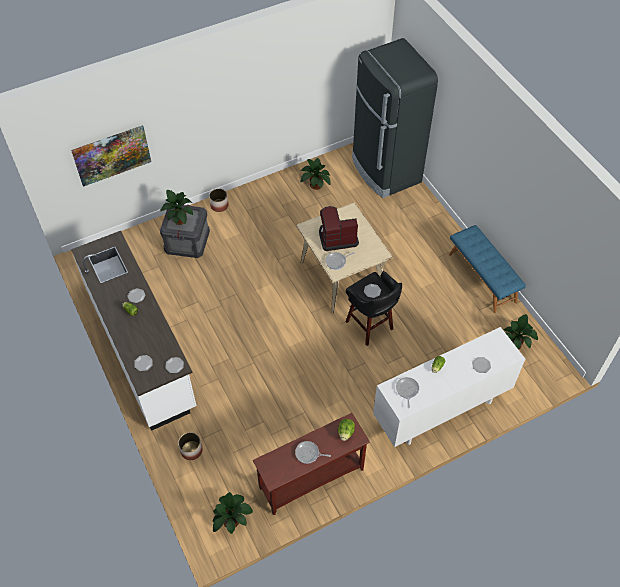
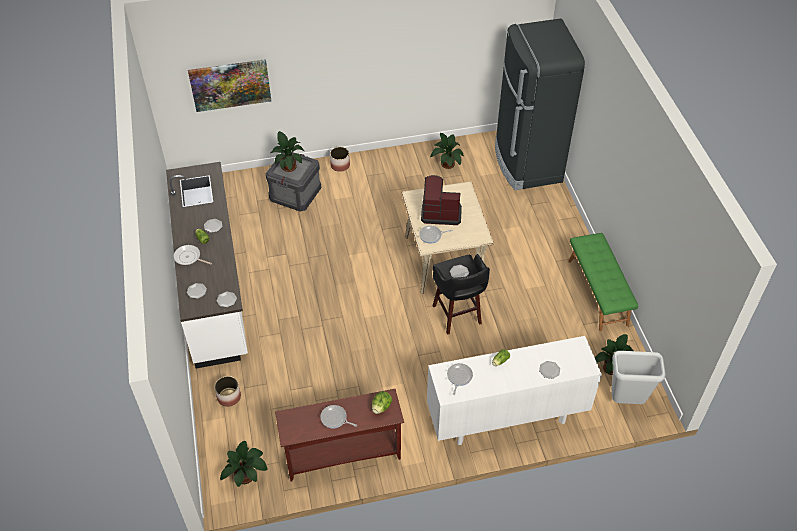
camera: 15 degrees right, 5 degrees down
(124, 332) = (189, 257): none -> frying pan
(482, 277) = (598, 292): blue bench -> green bench
(535, 370) = (626, 400): none -> grey trash can

